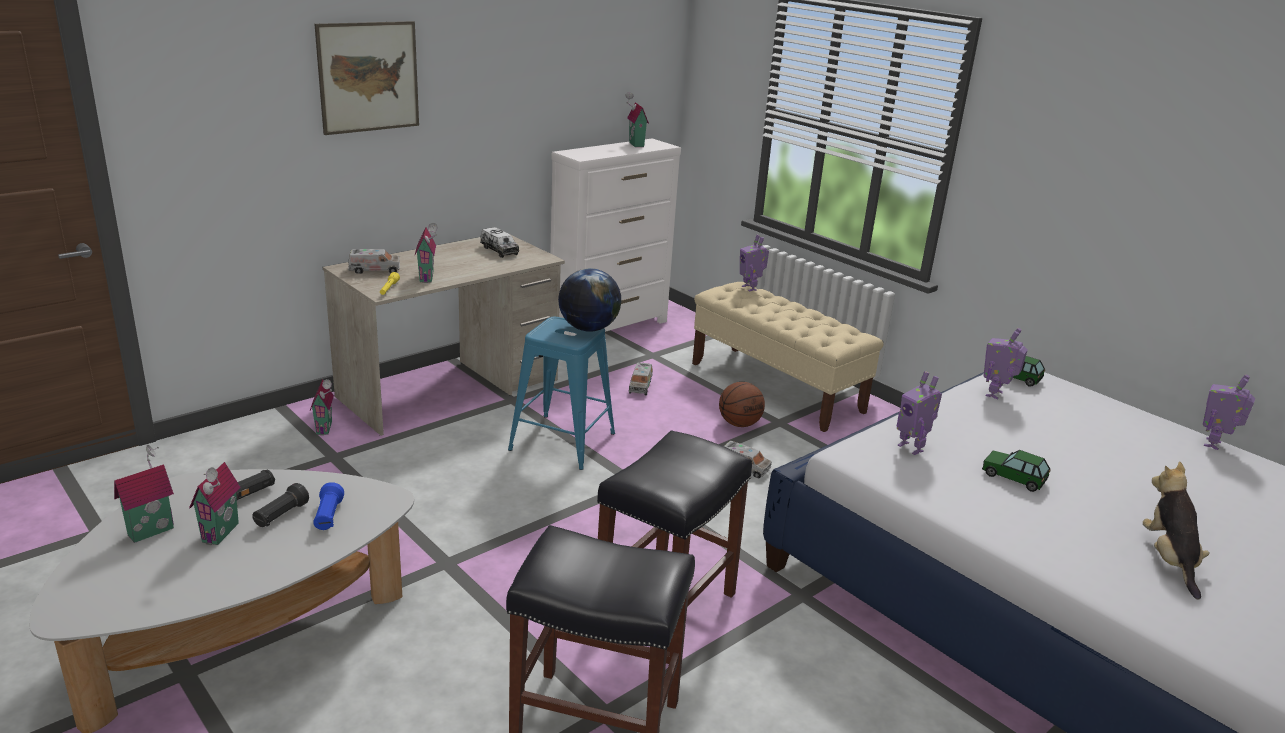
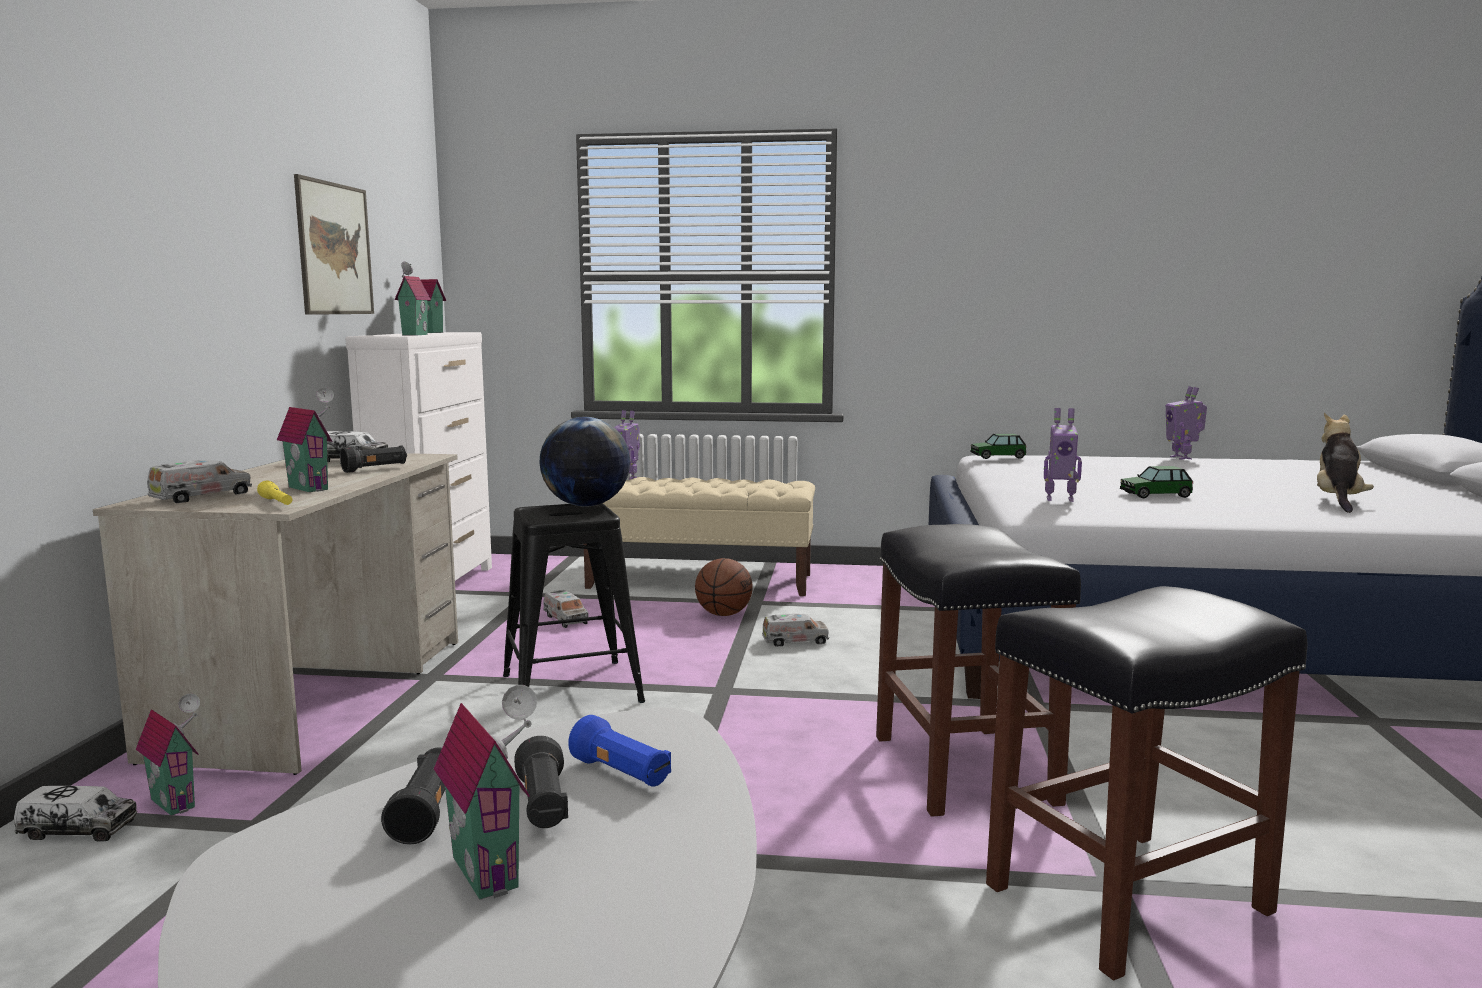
camera: 40 degrees left, 15 degrees down
(150, 530) = (322, 940): toy house -> toy house (413, 335)
(283, 425) = (78, 830): none -> toy truck
(368, 77) = (128, 177): picture -> picture (335, 249)
(490, 266) = (375, 469): none -> black flashlight
(563, 441) = (572, 688): blue stool -> black stool
(995, 394) = (1014, 466): toy robot -> none
(1168, 559) = (1337, 501): plush toy -> plush toy turned 60 degrees clockwise

